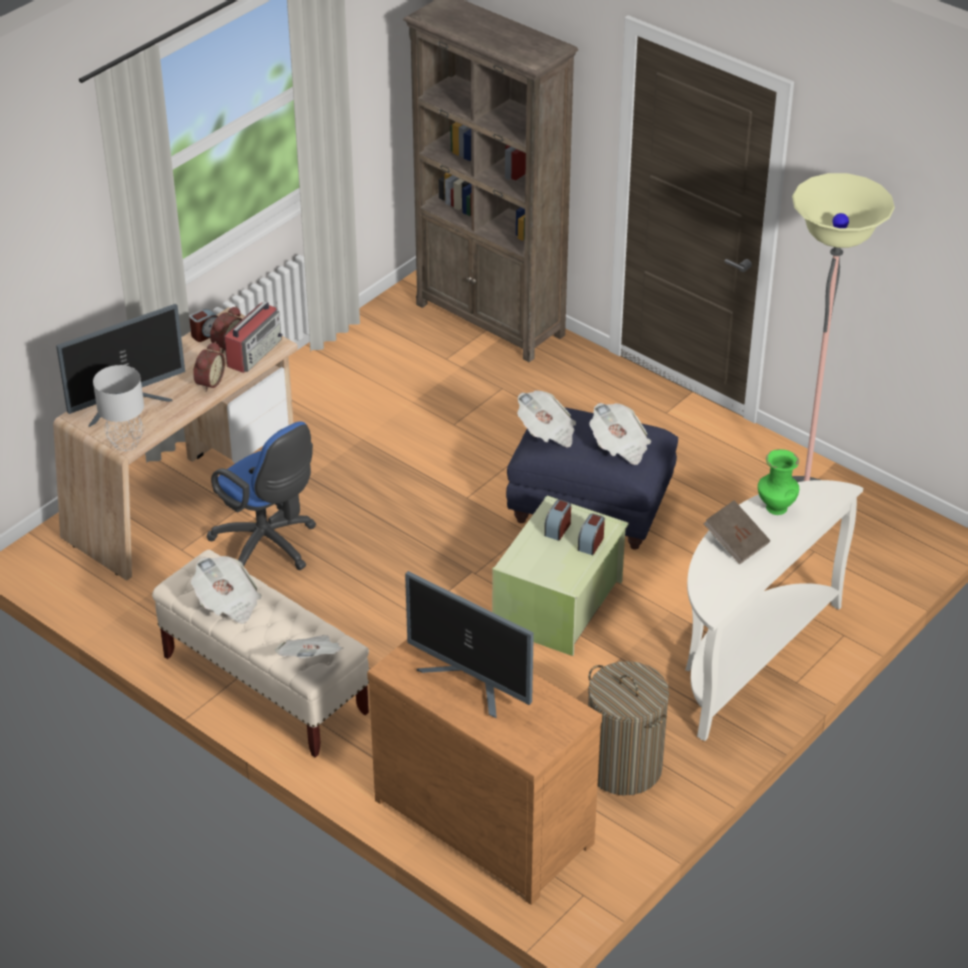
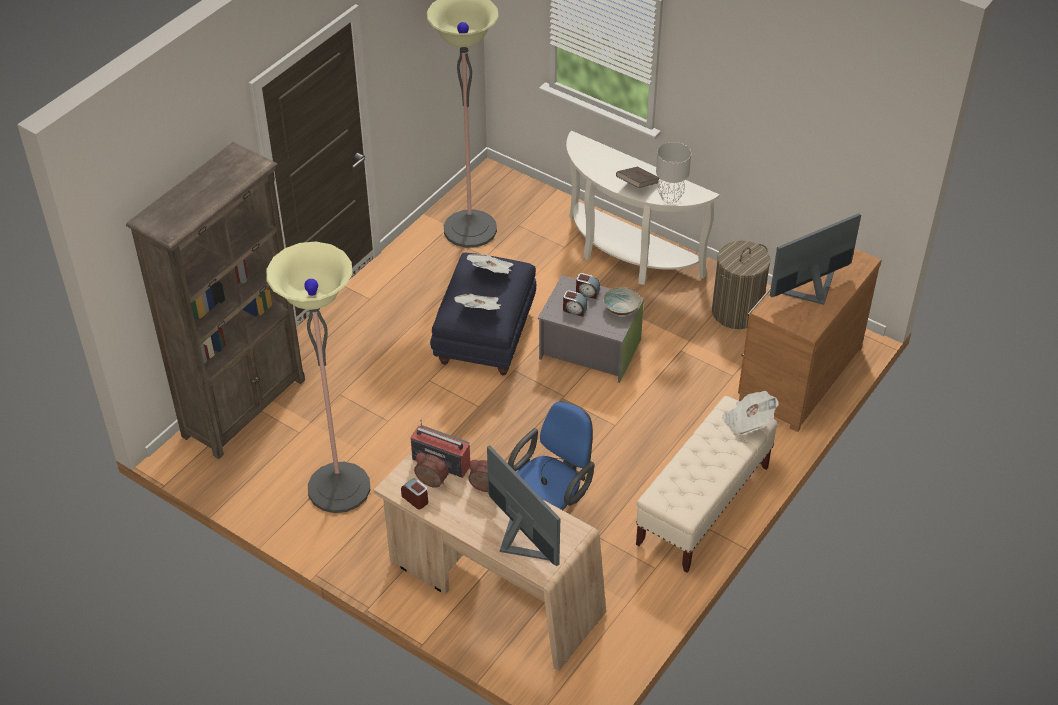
camera: 95 degrees left, 5 degrees up
(126, 443) = (574, 531): grey table lamp -> grey table lamp (669, 198)
(228, 603) = (700, 477): newspaper -> none
(357, 387) = (339, 488): none -> floor lamp
(472, 683) = (811, 291): monitor -> monitor turned 150 degrees counterclockwise
(557, 573) = (621, 308): none -> bowl
(560, 604) = (590, 348): green storage box -> grey storage box
(775, 507) = (598, 167): green vase -> none

